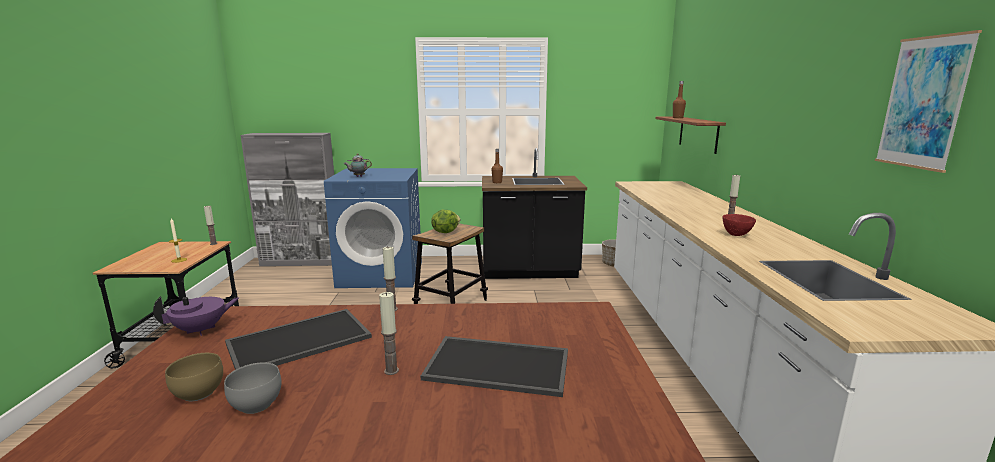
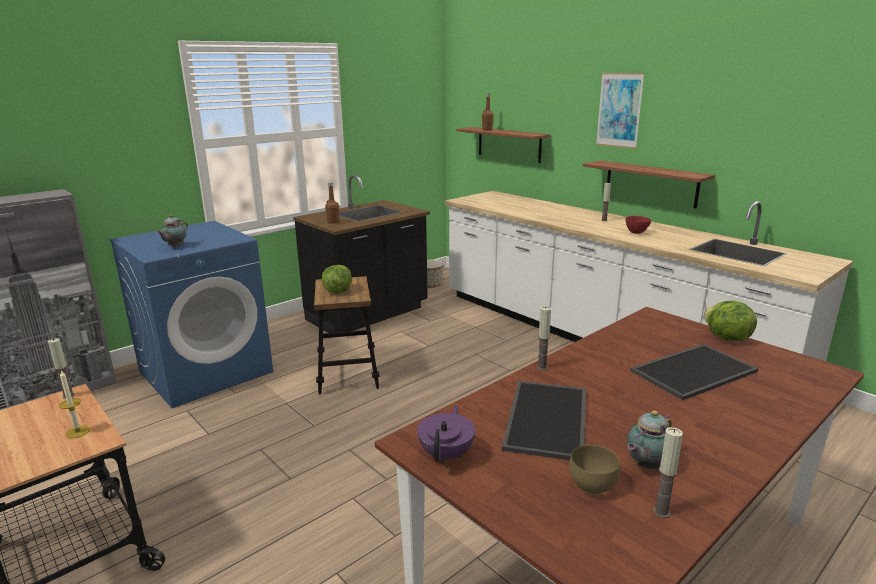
camera: 40 degrees left, 5 degrees up
(258, 404) = (645, 466): grey bowl -> teapot
(391, 371) = (655, 404): candle -> candle (661, 512)
(616, 356) = (726, 338): none -> lettuce
(797, 182) = (651, 183): none -> shelf
(923, 103) = (764, 124): picture -> picture (619, 110)

